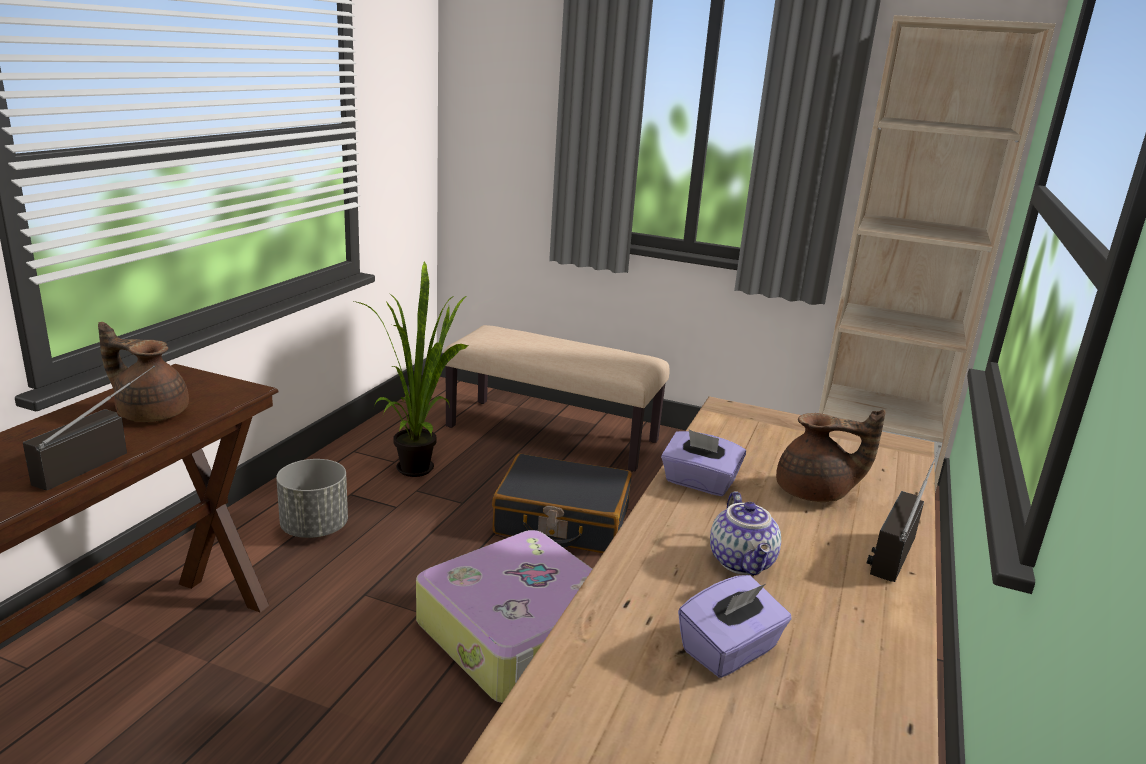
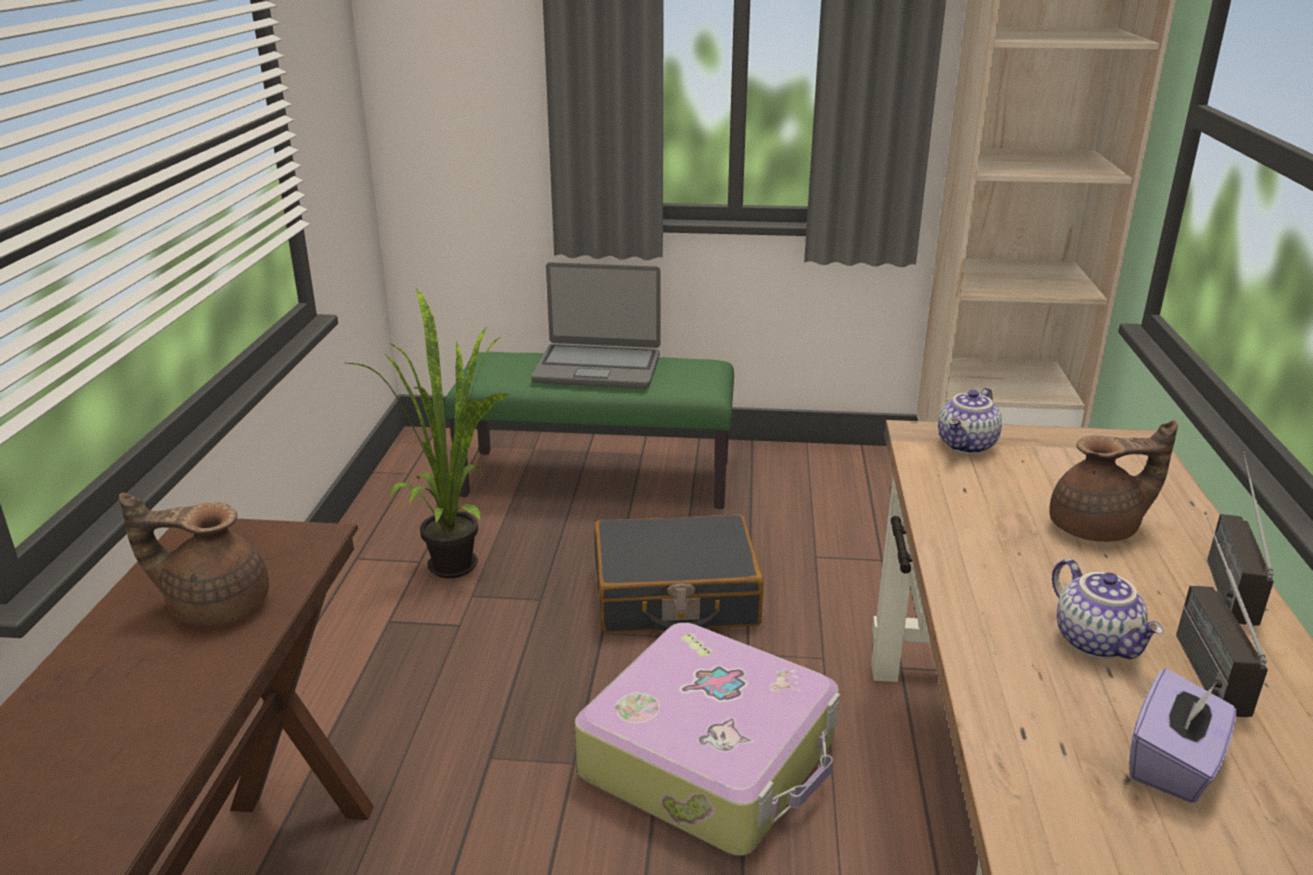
camera: 15 degrees left, 5 degrees up
(100, 458) = (206, 697): radio -> radio (1196, 653)
(315, 528) = (370, 681): grey planter -> none
(553, 434) = (598, 478): beige bench -> green bench
(561, 347) = (598, 367): none -> laptop
(699, 483) = (970, 545): purple tissue box -> none
(758, 423) = (967, 446): none -> teapot

